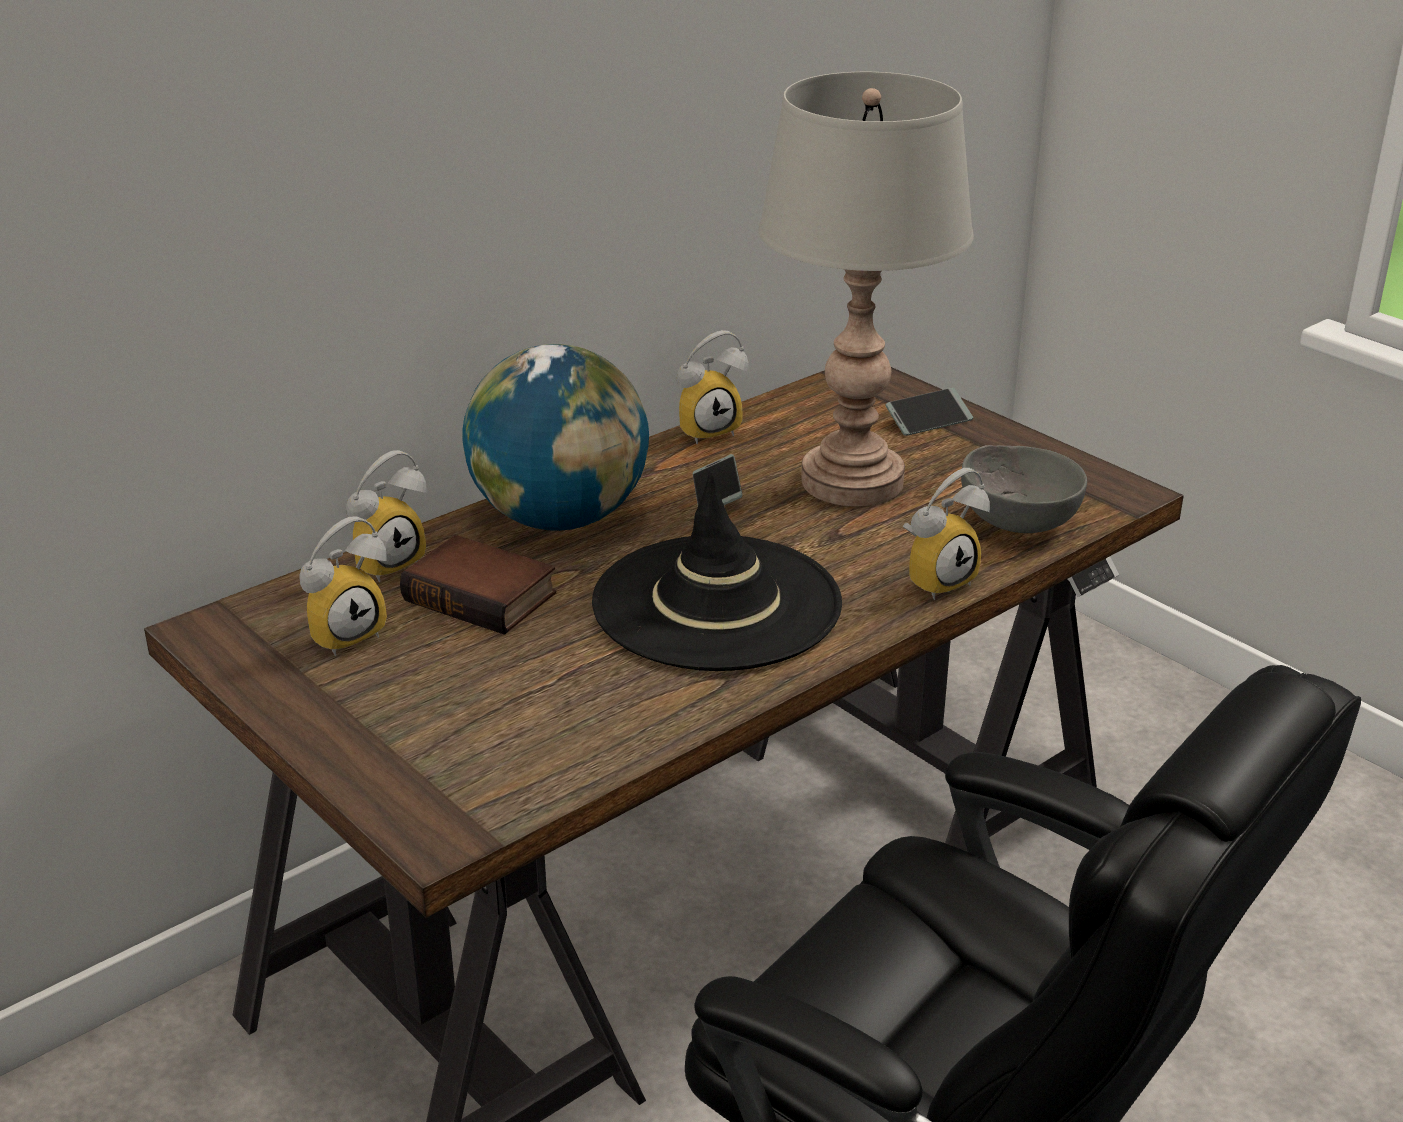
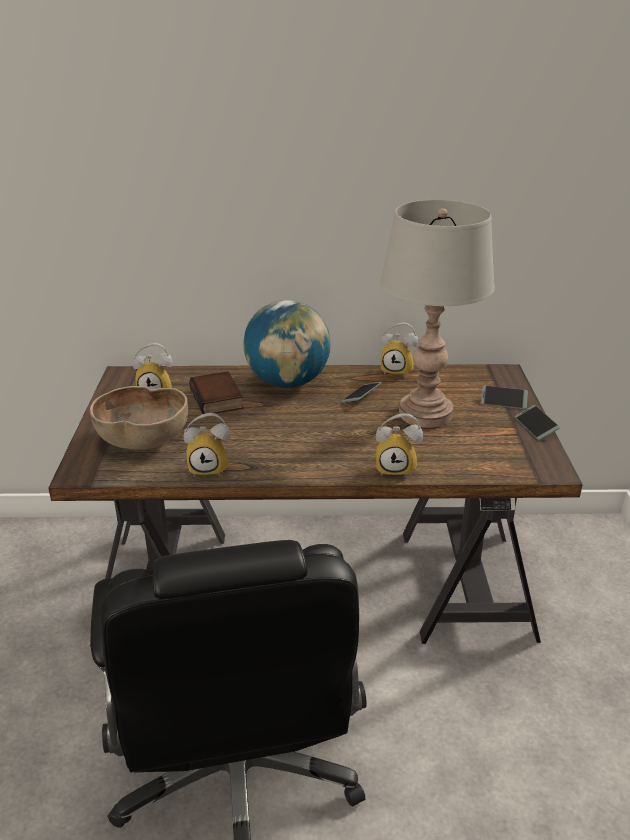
camera: 40 degrees right, 0 degrees up
(387, 562) = (207, 374): alarm clock -> alarm clock (210, 468)
(468, 726) = (143, 441): none -> brown bowl
(717, 604) = (293, 438): black hat -> none
(1018, 521) = (475, 460): grey bowl -> none
(1021, 440) = (535, 427): none -> phone

